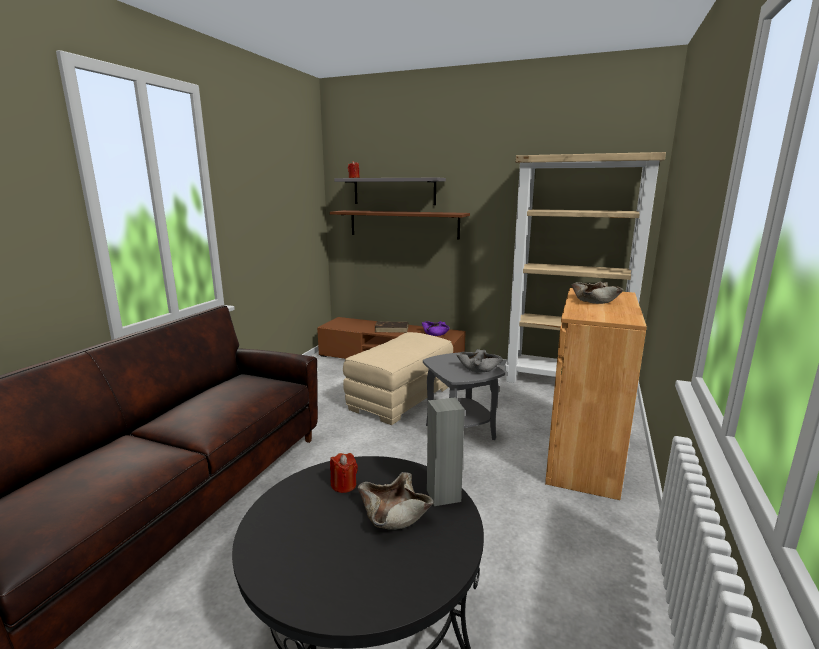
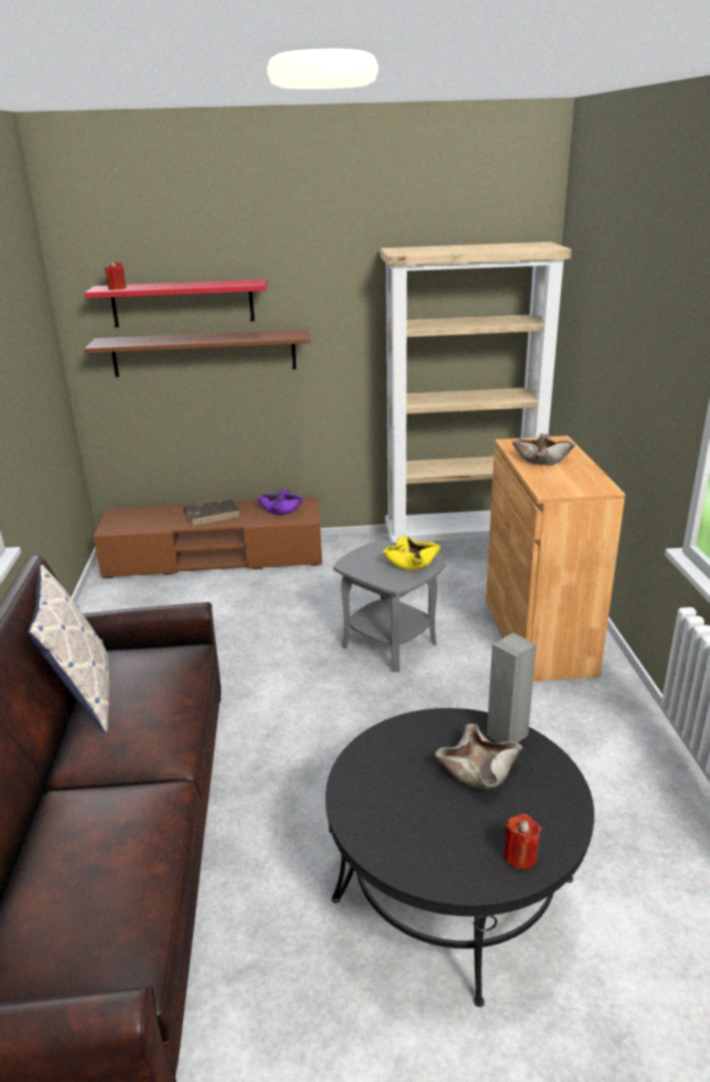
camera: 25 degrees left, 10 degrees up
(201, 390) = (84, 696): none -> pillow
(344, 485) = (401, 759): red candle -> red candle (520, 856)
(394, 191) = (183, 303): grey shelf -> red shelf
(401, 398) = (281, 618): beige ottoman -> none
(479, 367) = (411, 562): grey bowl -> yellow bowl

